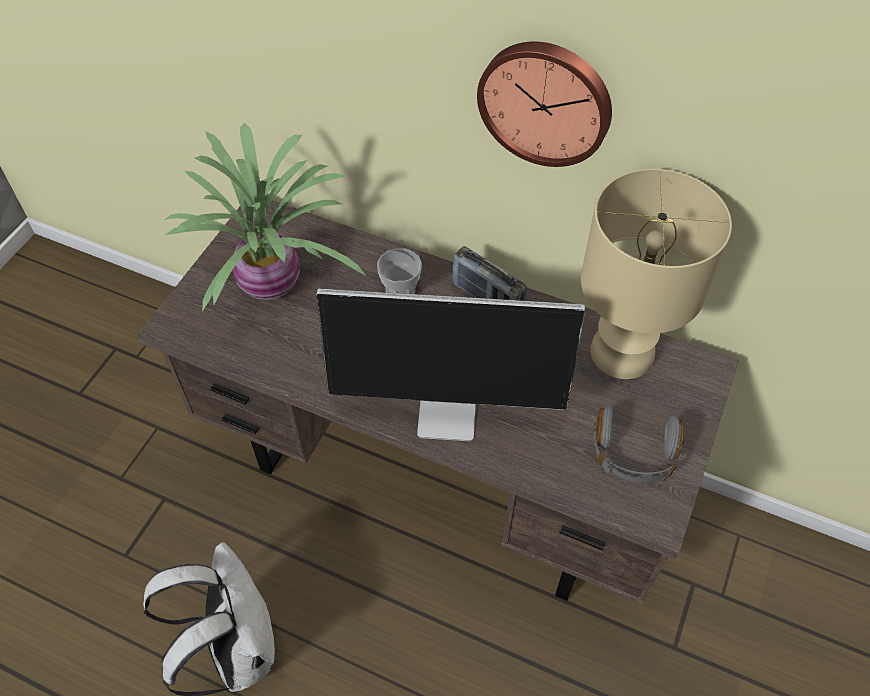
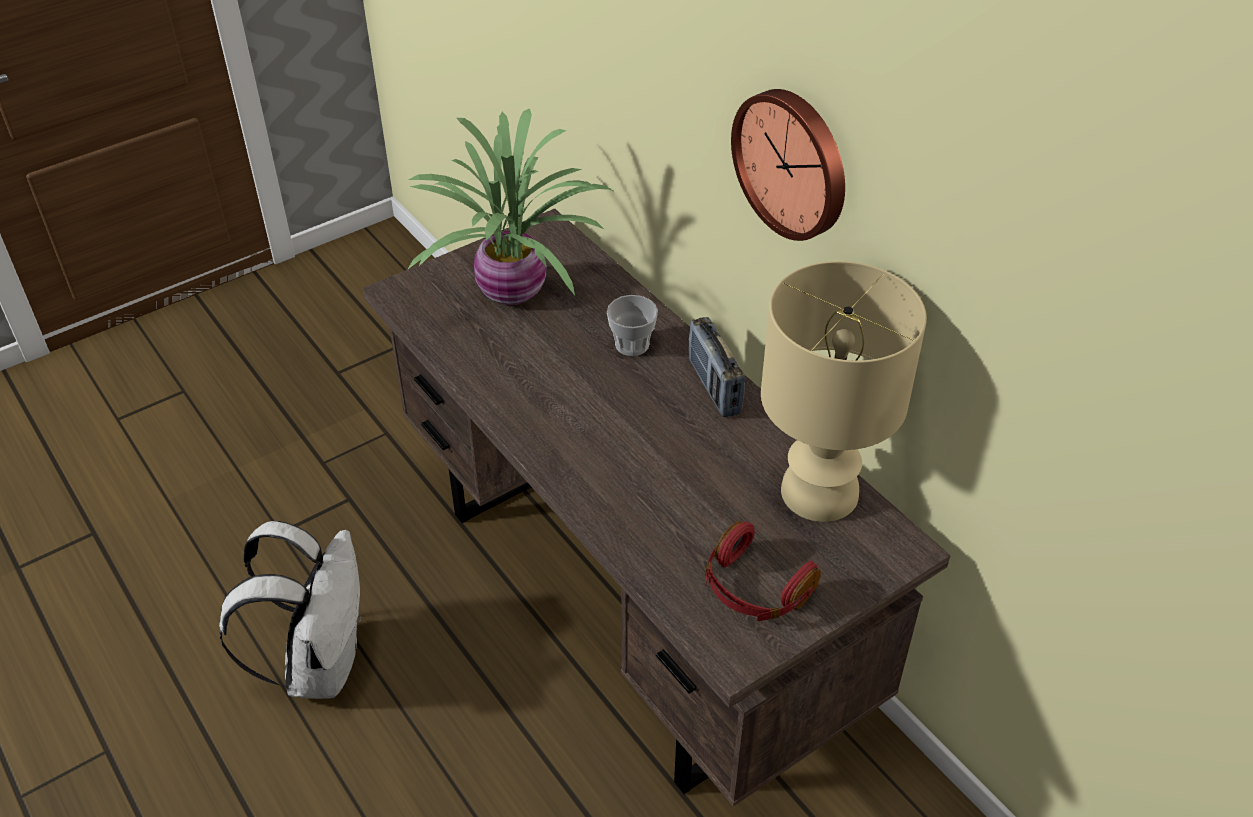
camera: 30 degrees right, 10 degrees down
(449, 412) = (595, 469): monitor -> none
(634, 455) = (754, 589): grey headphones -> red headphones

